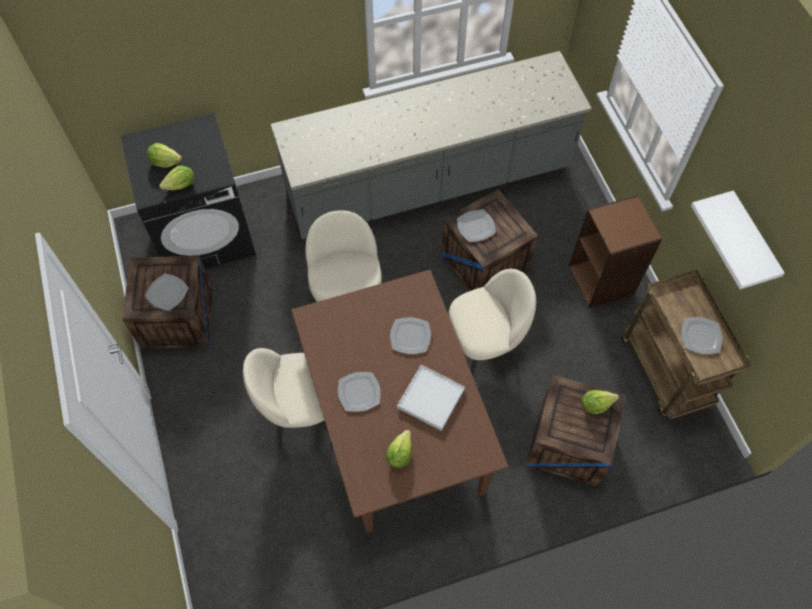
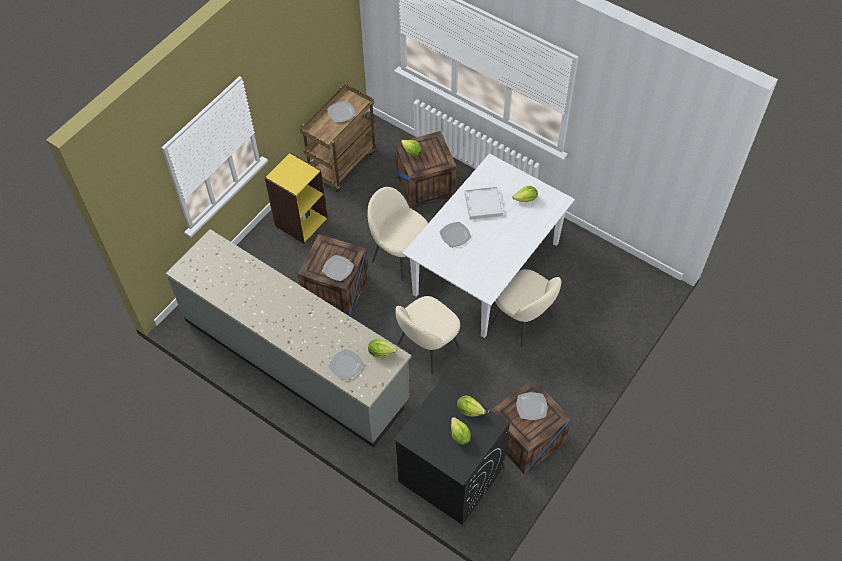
camera: 125 degrees left, 5 degrees down
(317, 165) = (381, 352): none -> lettuce
(359, 392) = (509, 237): plate -> plate (346, 365)
(394, 423) = (486, 269): brown dining table -> white dining table
(602, 280) = (300, 221): brown bookcase -> yellow bookcase
(751, 241) = (301, 69): white shelf -> none

